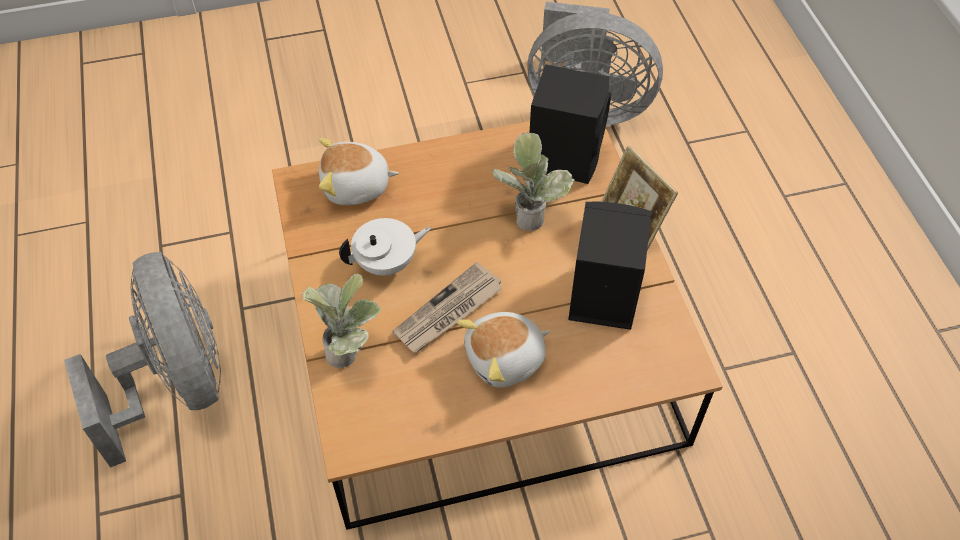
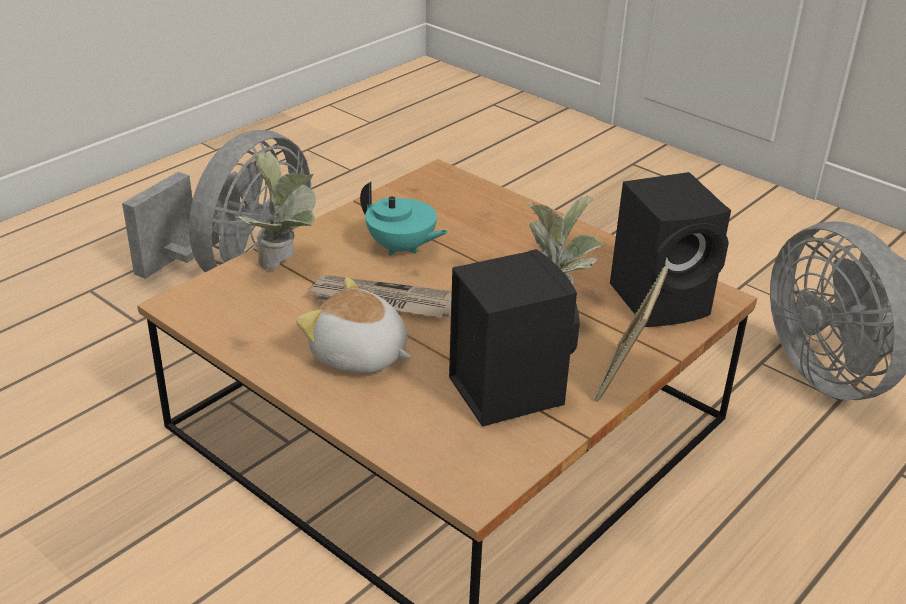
camera: 55 degrees right, 20 degrees down
(356, 187) = (468, 202): plush toy -> none
(387, 263) = (401, 248): white teapot -> turquoise teapot

